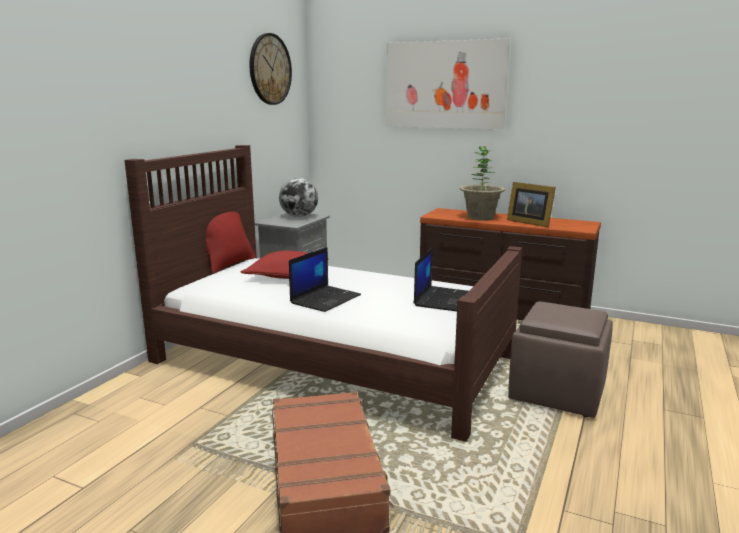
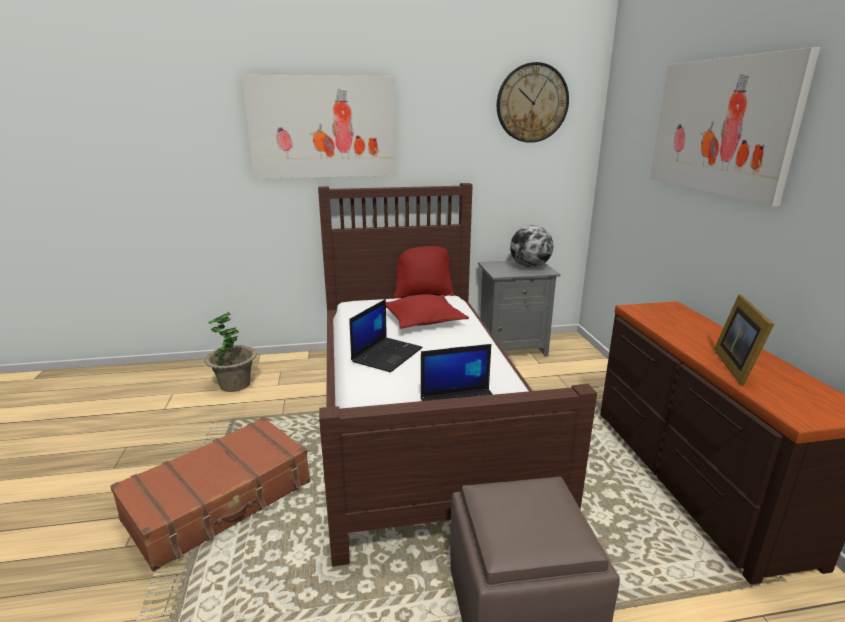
camera: 55 degrees right, 5 degrees up
(121, 89) = (322, 127): none -> picture
(325, 299) = (387, 354): laptop -> laptop turned 60 degrees counterclockwise
(480, 217) = (687, 332): potted plant -> potted plant (235, 384)

